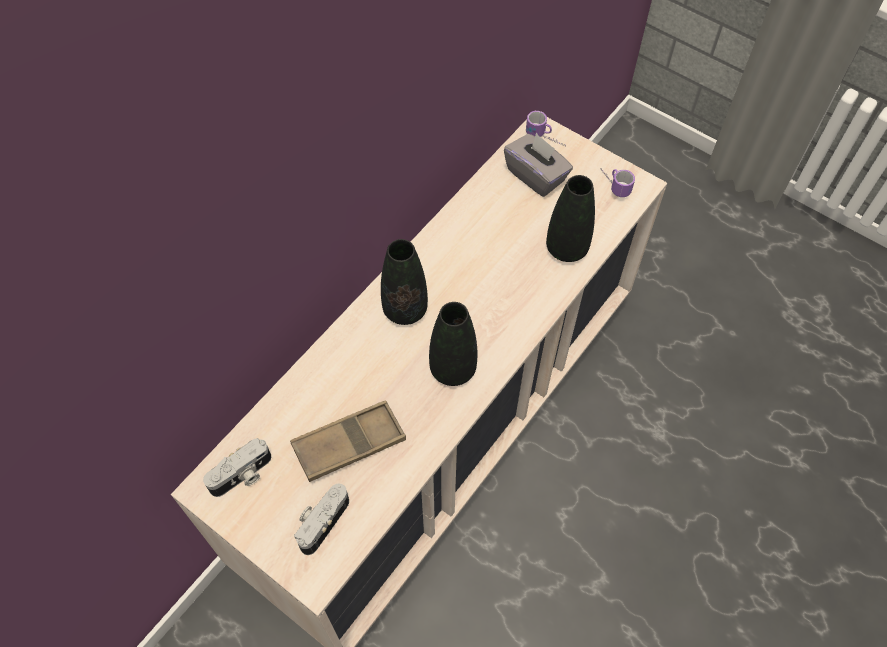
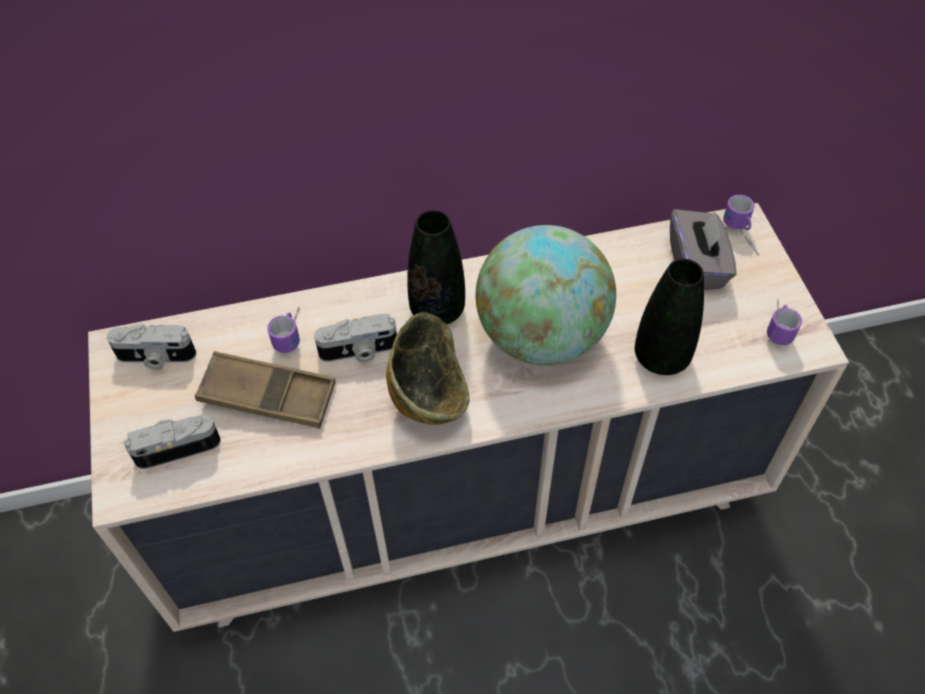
camera: 40 degrees right, 5 degrees down
(323, 391) = (292, 333): none -> mug
(381, 372) = (359, 351): none -> camera
(452, 369) = (429, 395): black vase -> bowl
(485, 282) = (541, 335): none -> globe

